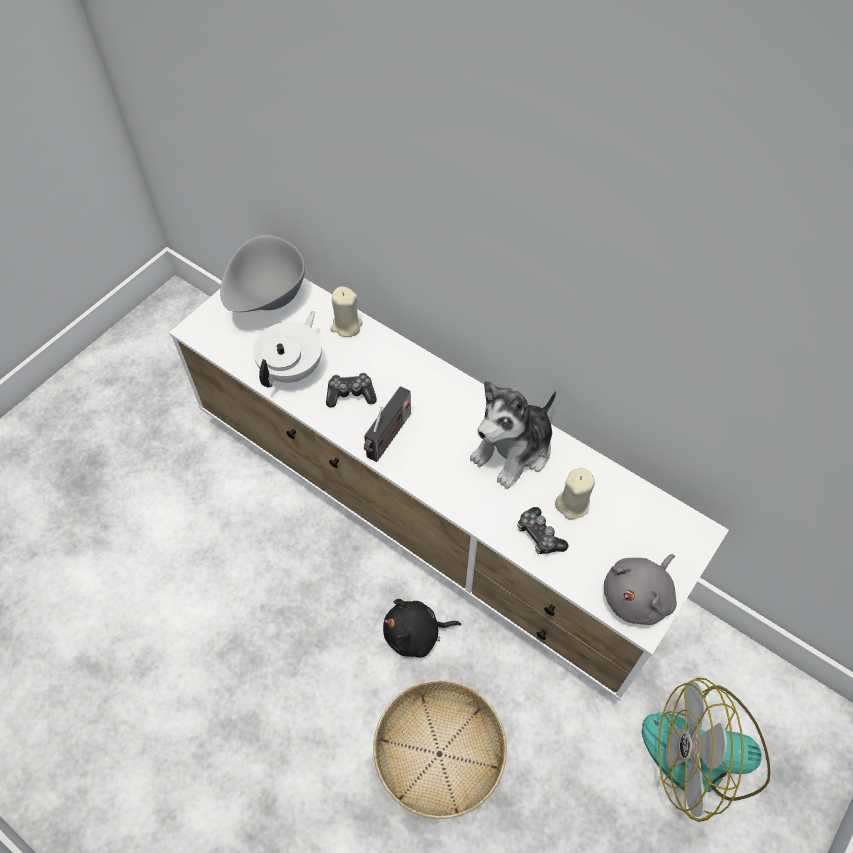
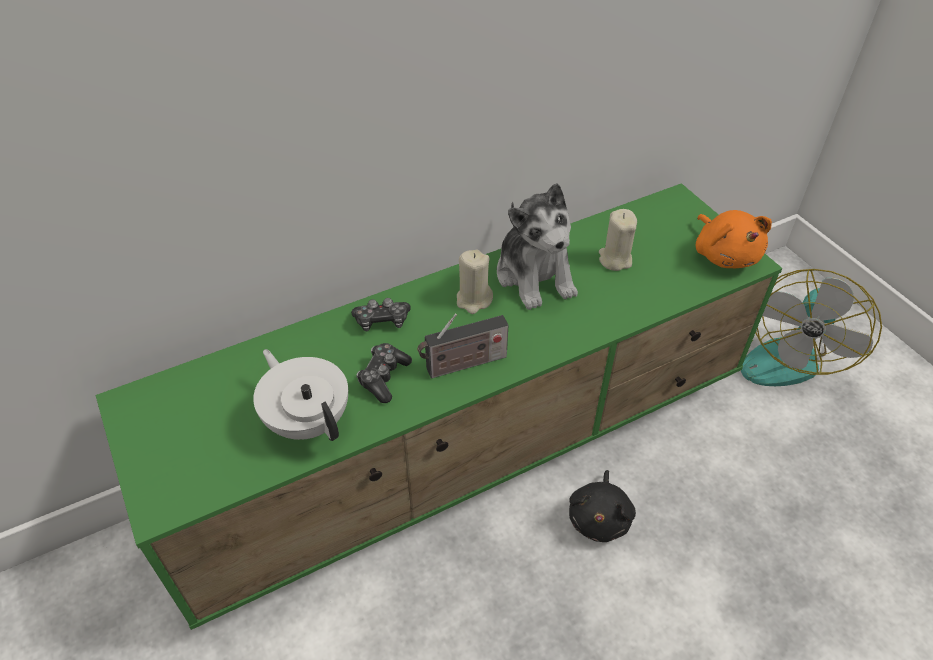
camera: 65 degrees left, 10 degrees down
(267, 300) = (178, 413): grey bowl -> none
(346, 326) = (284, 350): beige candle -> beige candle (473, 300)
(388, 438) = (463, 364): radio -> radio turned 105 degrees clockwise
(429, 514) = (469, 453): white tv stand -> green tv stand
(439, 754) = (735, 546): basket -> none
(539, 536) = (638, 293): game controller -> game controller (382, 321)
(638, 596) = (725, 254): grey plush toy -> orange plush toy

